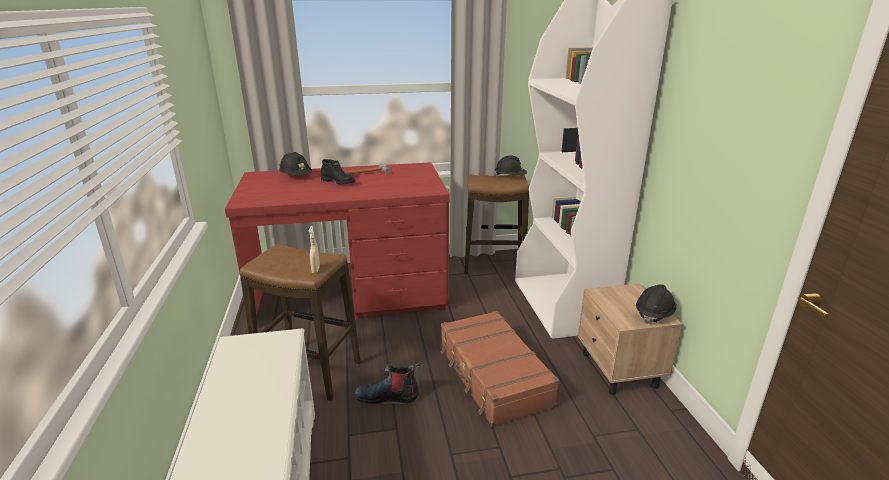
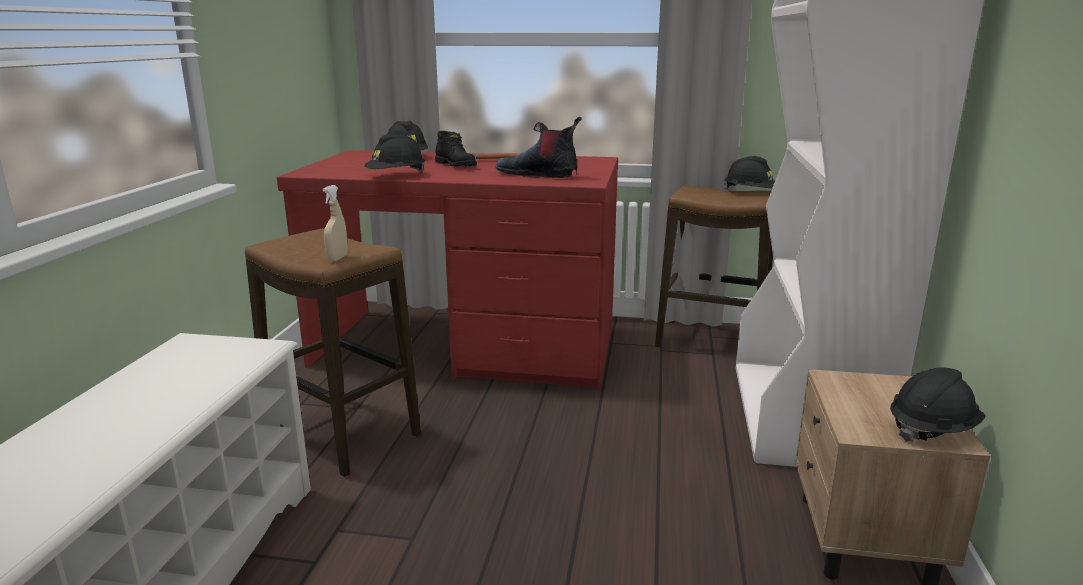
camera: 20 degrees right, 5 degrees down
(309, 198) = (396, 176): none -> black hard hat
(388, 396) = (430, 490): boot -> boot (538, 175)
(493, 376) = (616, 499): brown suitcase -> none

